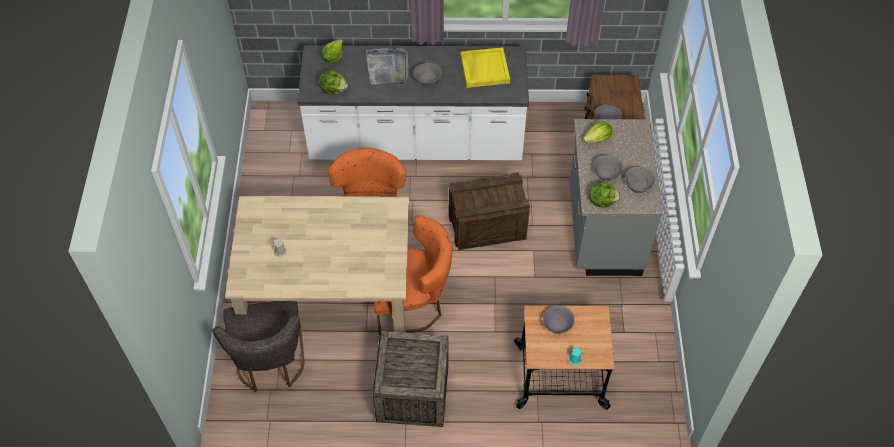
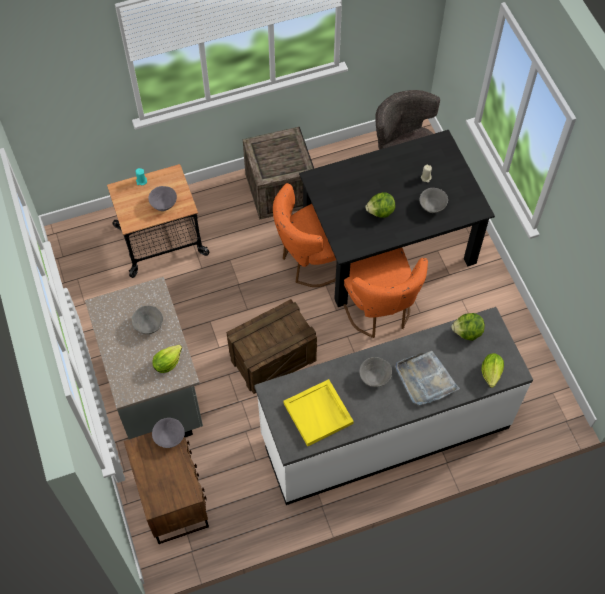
camera: 160 degrees right, 5 degrees up
(328, 297) = (389, 243): beige dining table -> black dining table
(602, 201) = (146, 294): lettuce -> lettuce (380, 212)
(638, 186) = (114, 321): grey bowl -> grey bowl (432, 206)

